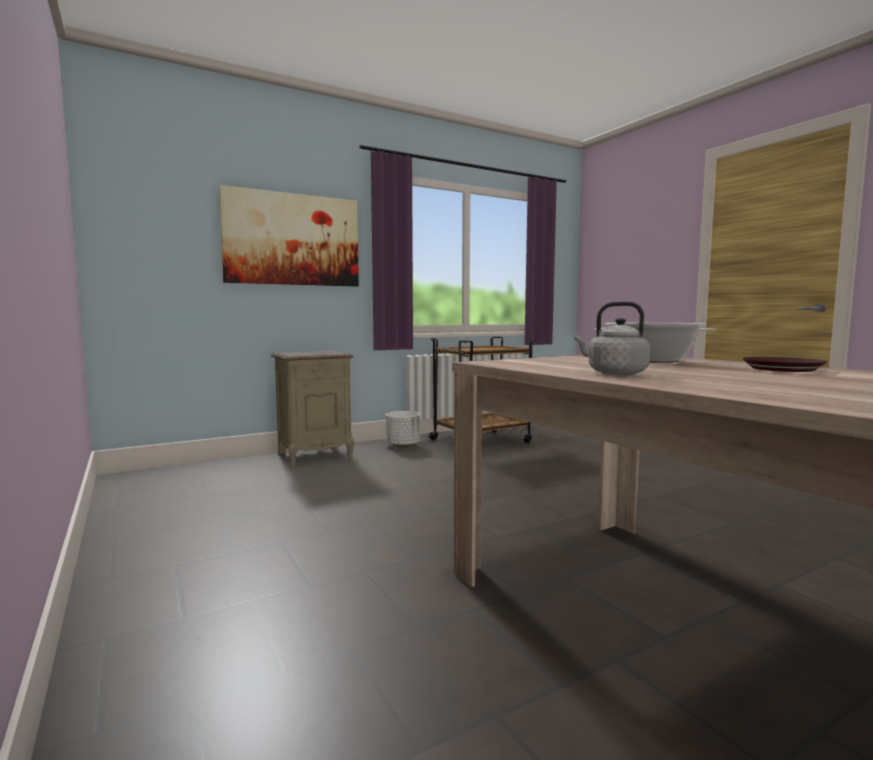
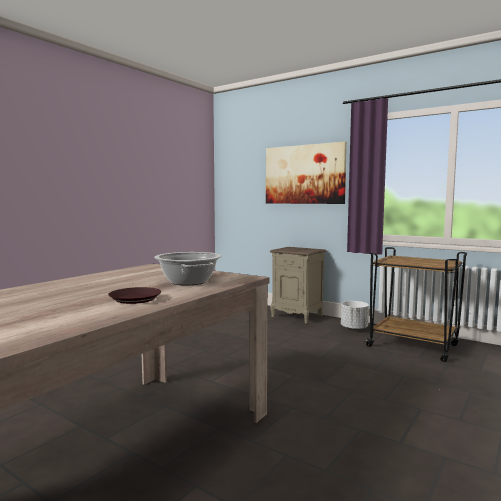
camera: 65 degrees right, 0 degrees up
(613, 373) = (95, 279): grey kettle -> none

